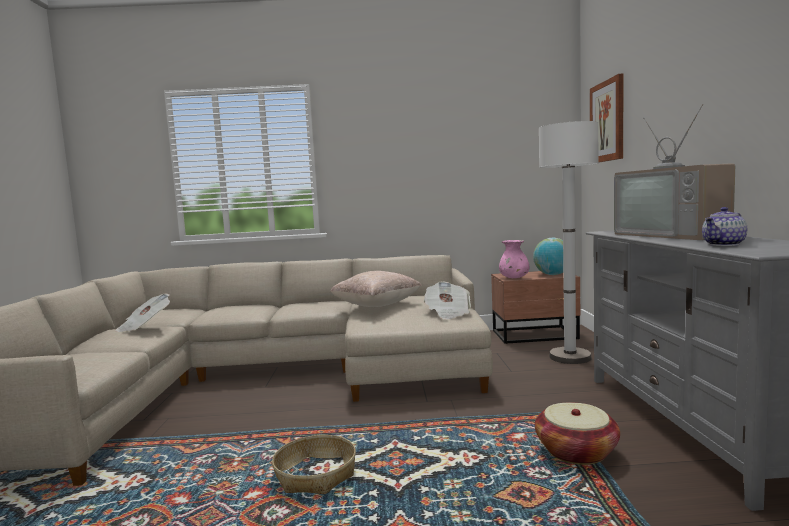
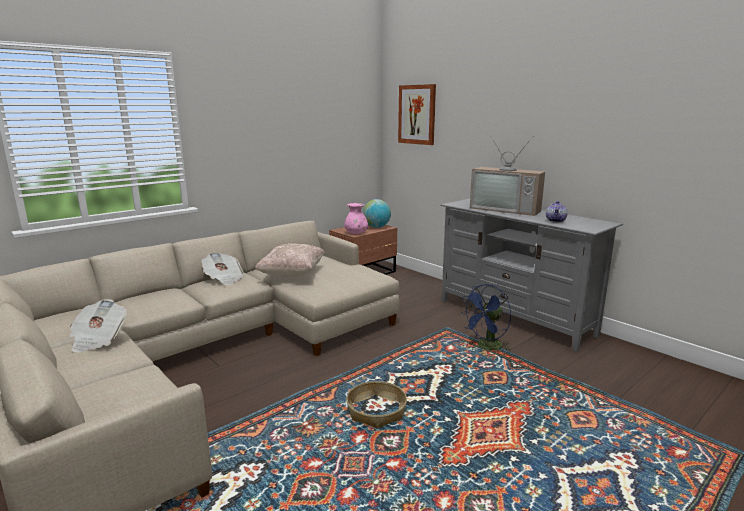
camera: 40 degrees left, 10 degrees up
(448, 313) = (356, 272): newspaper -> newspaper (224, 279)
(570, 357) = (408, 287): white floor lamp -> none
(576, 452) = (486, 347): basket -> blue fan

